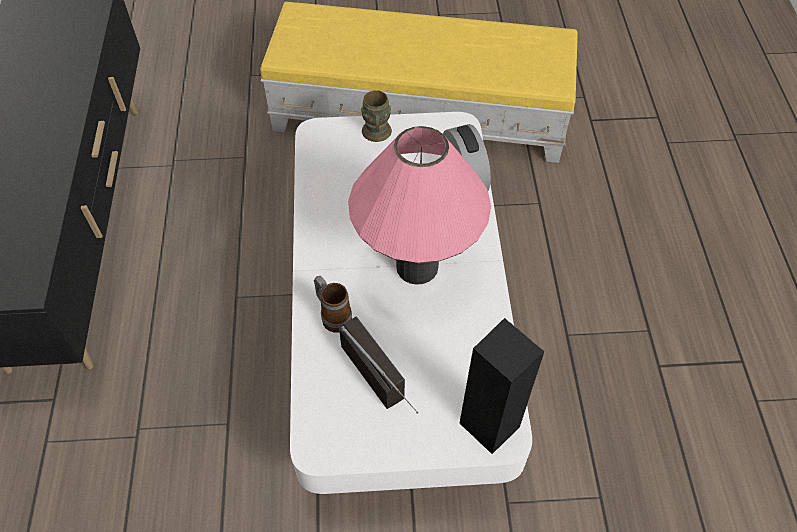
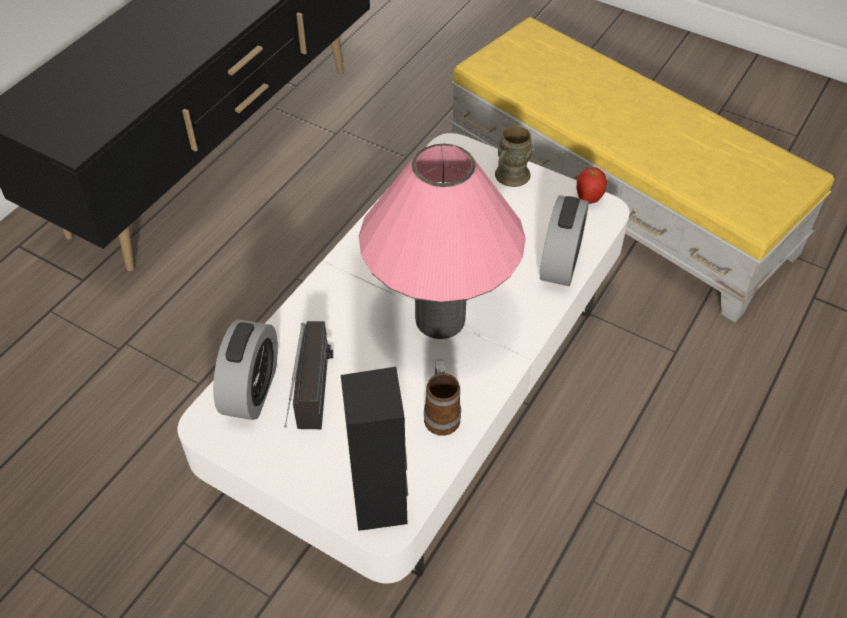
camera: 35 degrees right, 5 degrees down
(327, 402) = (251, 390): none -> alarm clock
(333, 315) = (322, 319): mug -> mug (441, 414)
(443, 123) = (588, 199): none -> apple

